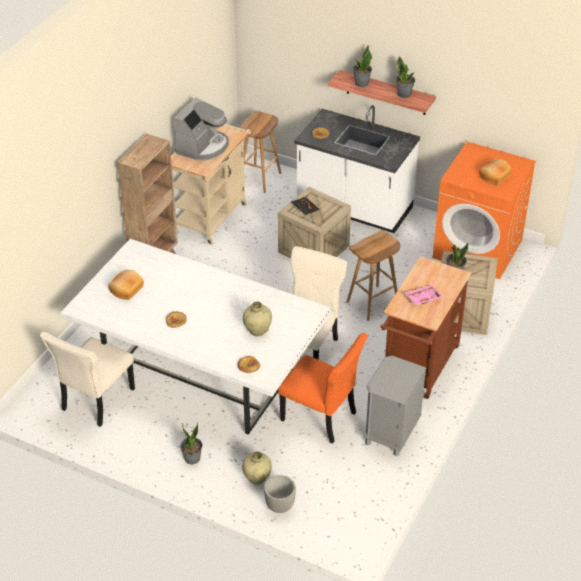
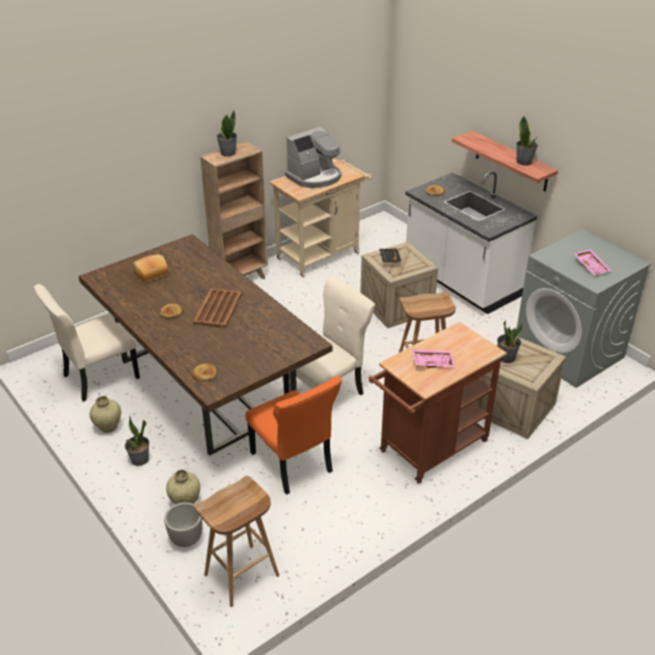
camera: 25 degrees right, 5 degrees down
(201, 376) = (207, 386): white dining table -> brown dining table
(213, 305) = (217, 309): none -> brown tray
(257, 331) = (240, 344): beige vase -> beige vase (108, 427)
(259, 179) = (386, 236): brown stool -> brown stool (241, 576)
(361, 83) = (486, 145): potted plant -> potted plant (228, 153)
(391, 434) = (355, 507): grey nightstand -> none
(478, 249) = (569, 352): orange washing machine -> grey washing machine
(494, 176) = (592, 266): bread -> pink tray

